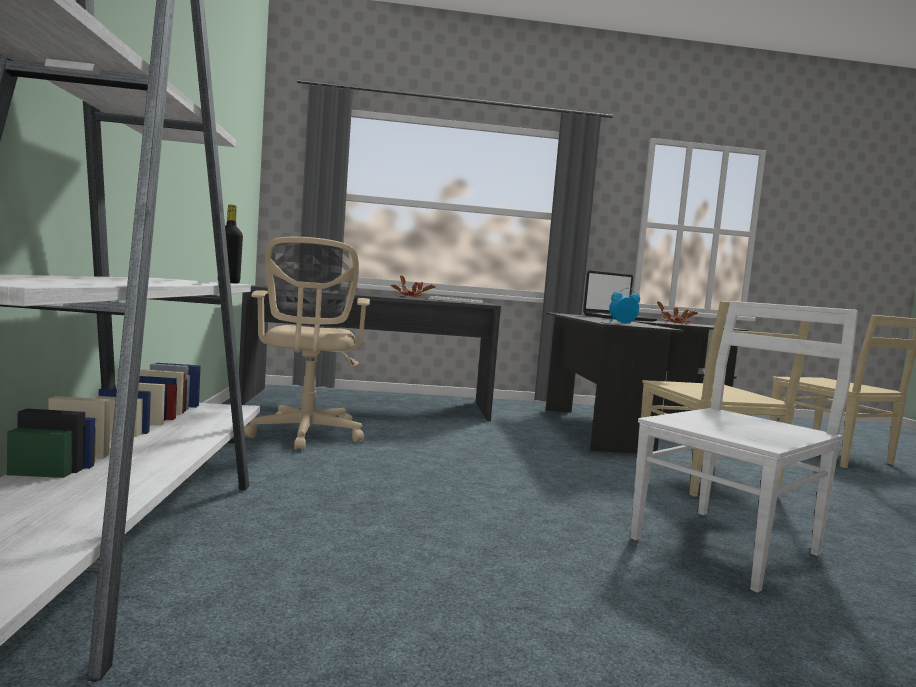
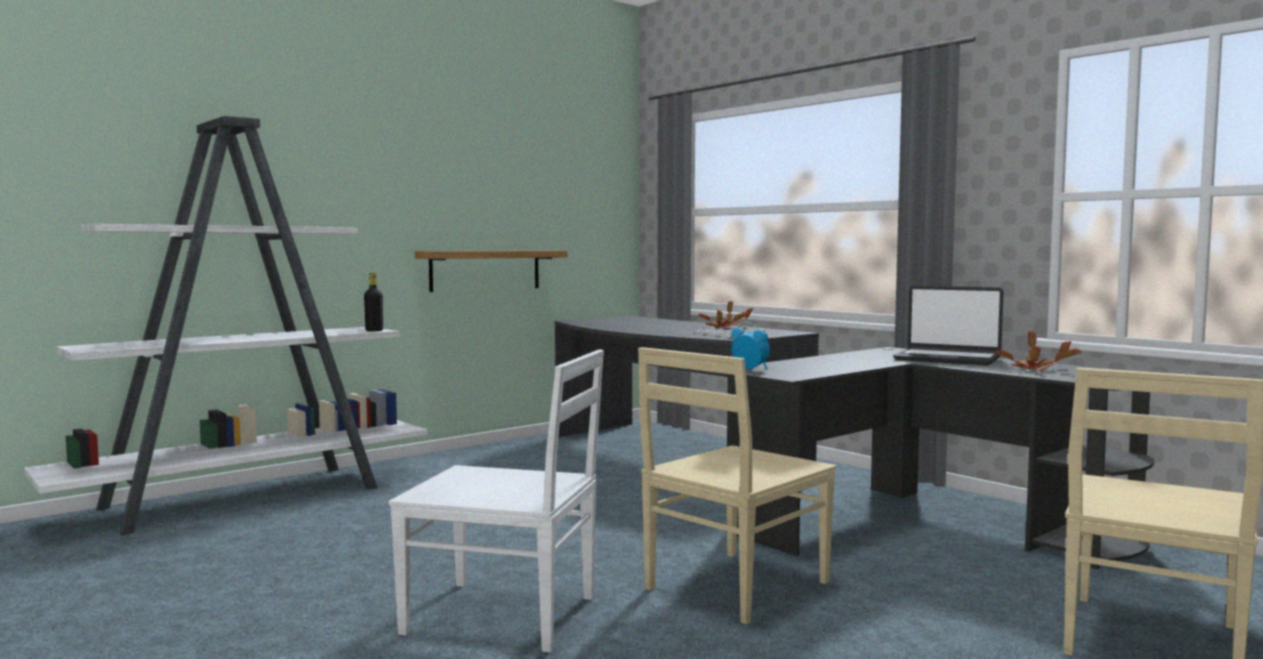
camera: 55 degrees right, 0 degrees up
(202, 222) = (485, 270): none -> shelf
(306, 435) = (521, 466): beige office chair -> none

